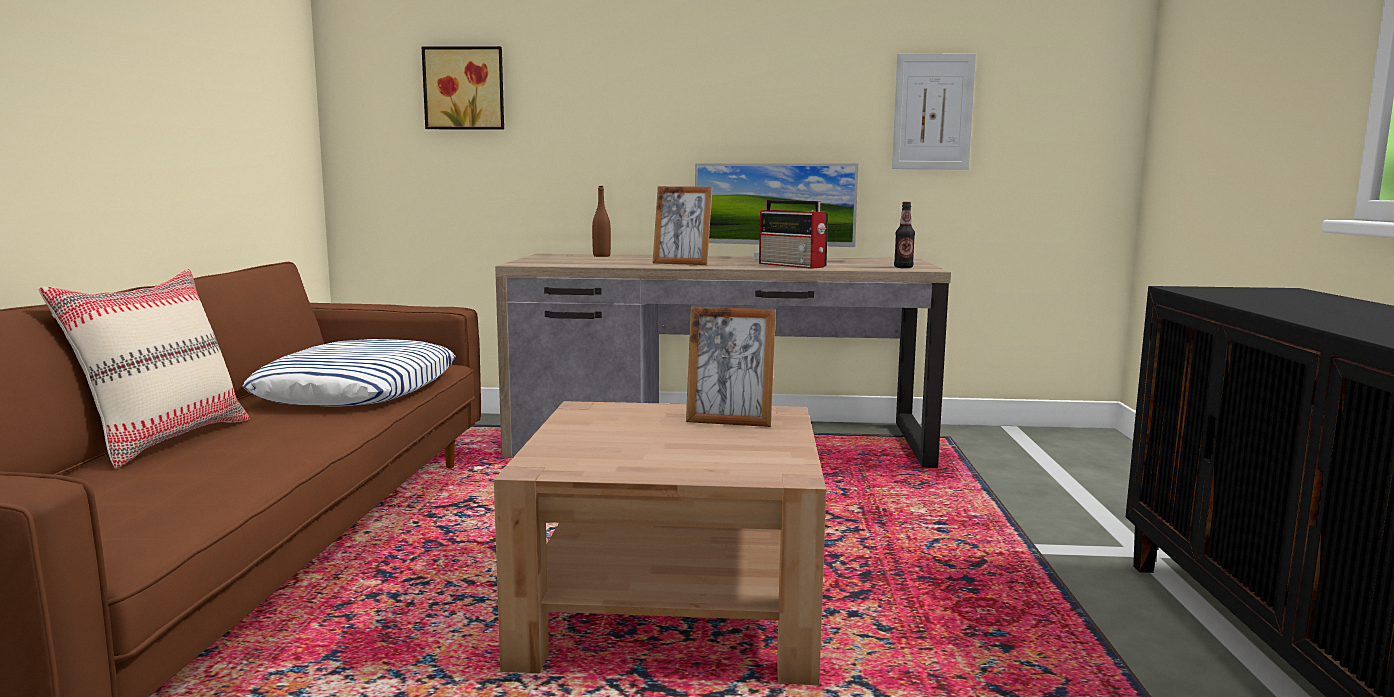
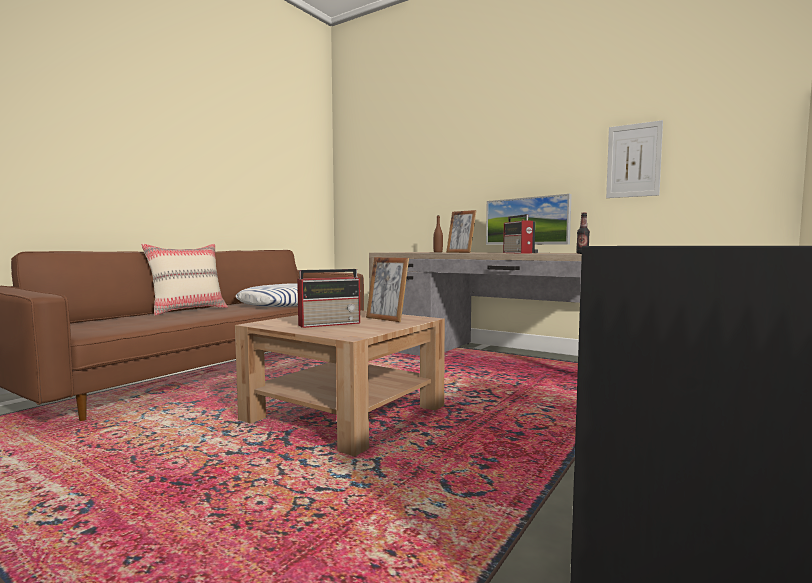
camera: 30 degrees right, 5 degrees down
(465, 89) = (388, 172): picture -> none
(671, 448) = (330, 324): none -> radio

